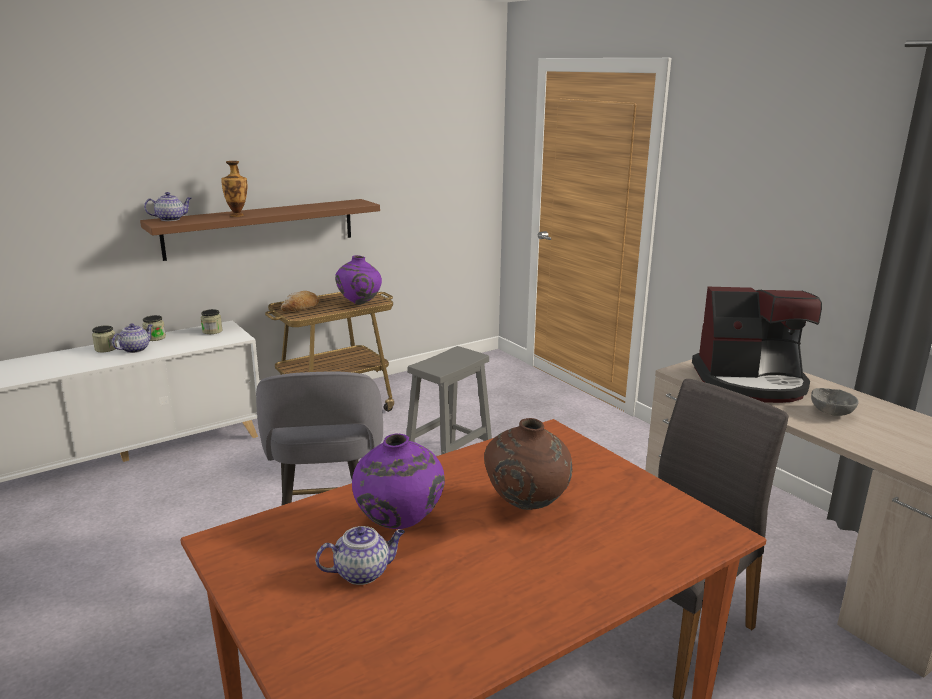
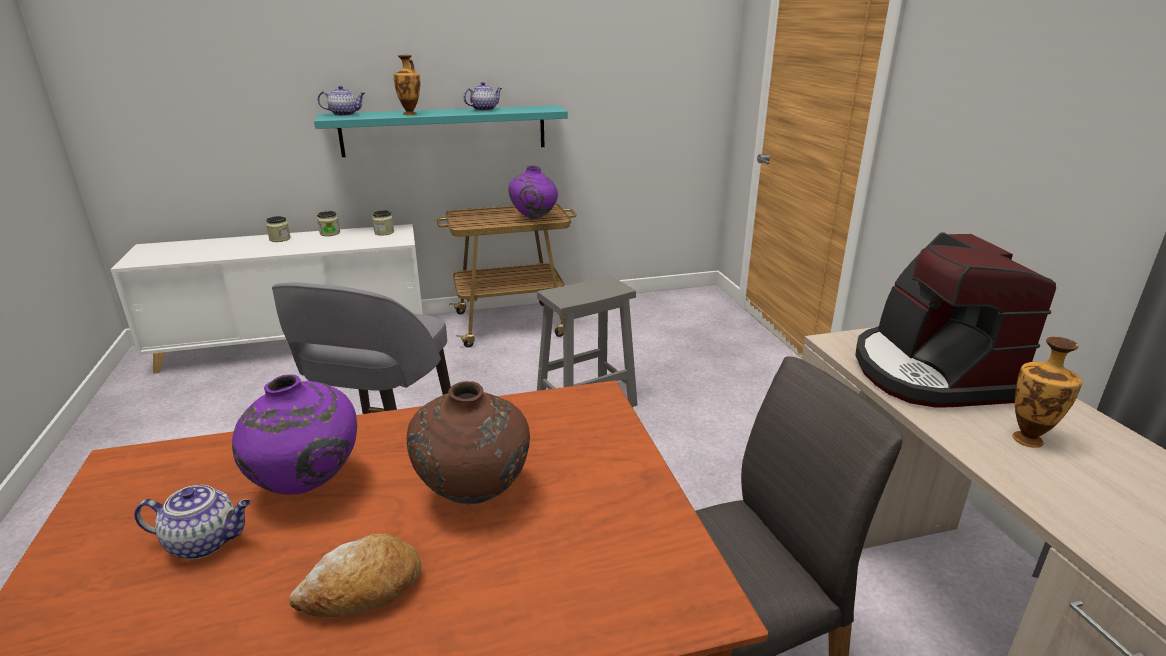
camera: 20 degrees right, 5 degrees up
(135, 349) = (303, 242): teapot -> teapot (484, 109)
(261, 228) = (444, 130): brown shelf -> turquoise shelf
(300, 308) = (473, 217): bread -> bread (362, 590)
(751, 382) = (929, 373): coffee machine -> coffee machine turned 60 degrees clockwise
(831, 412) = (1028, 439): grey bowl -> vase

